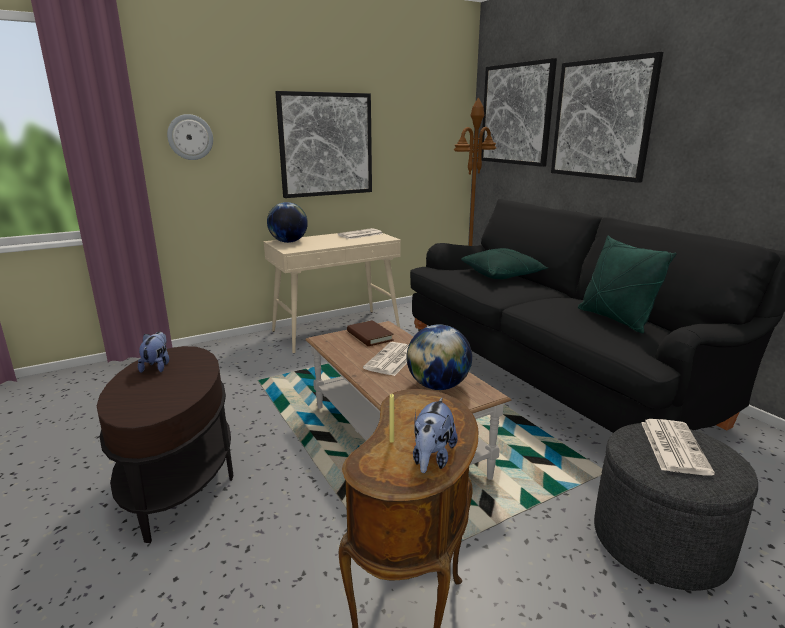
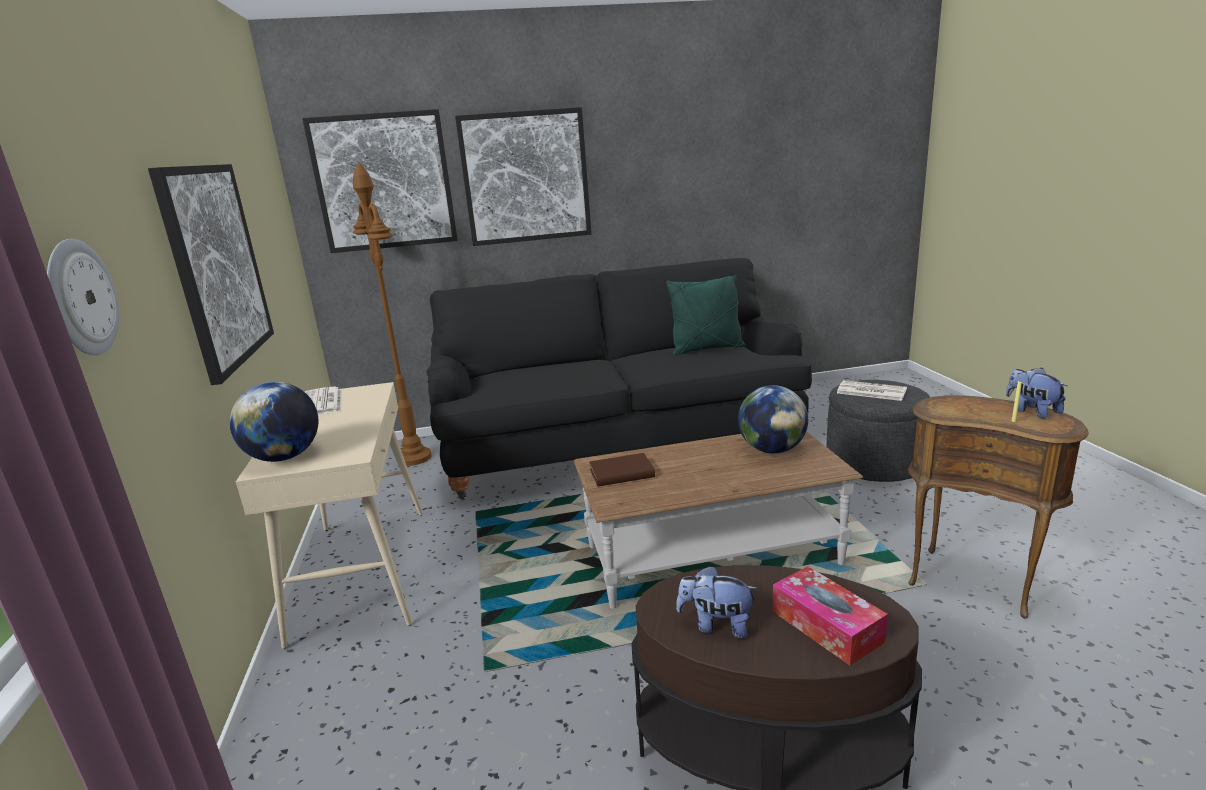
camera: 70 degrees left, 0 degrees up
(143, 396) = (826, 626): none -> tissue box
(392, 360) = (700, 466): newspaper -> none
(432, 458) = (1032, 411): plush toy -> plush toy turned 150 degrees counterclockwise
(502, 275) = (544, 367): green pillow -> none

